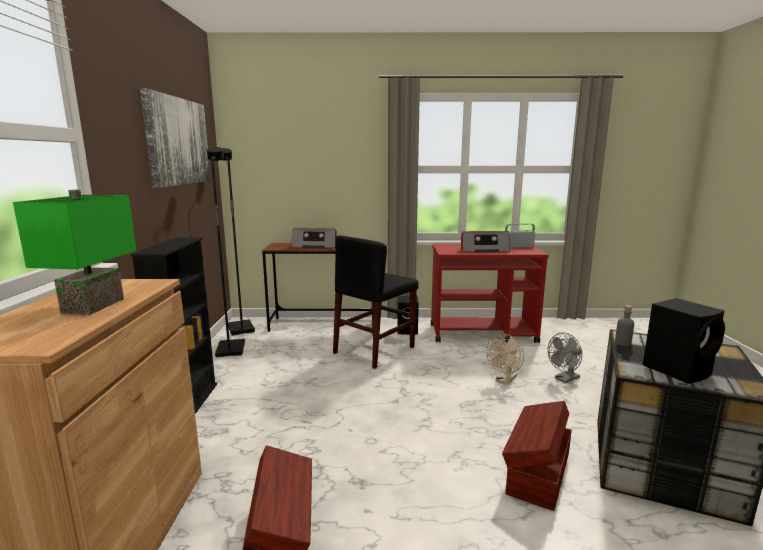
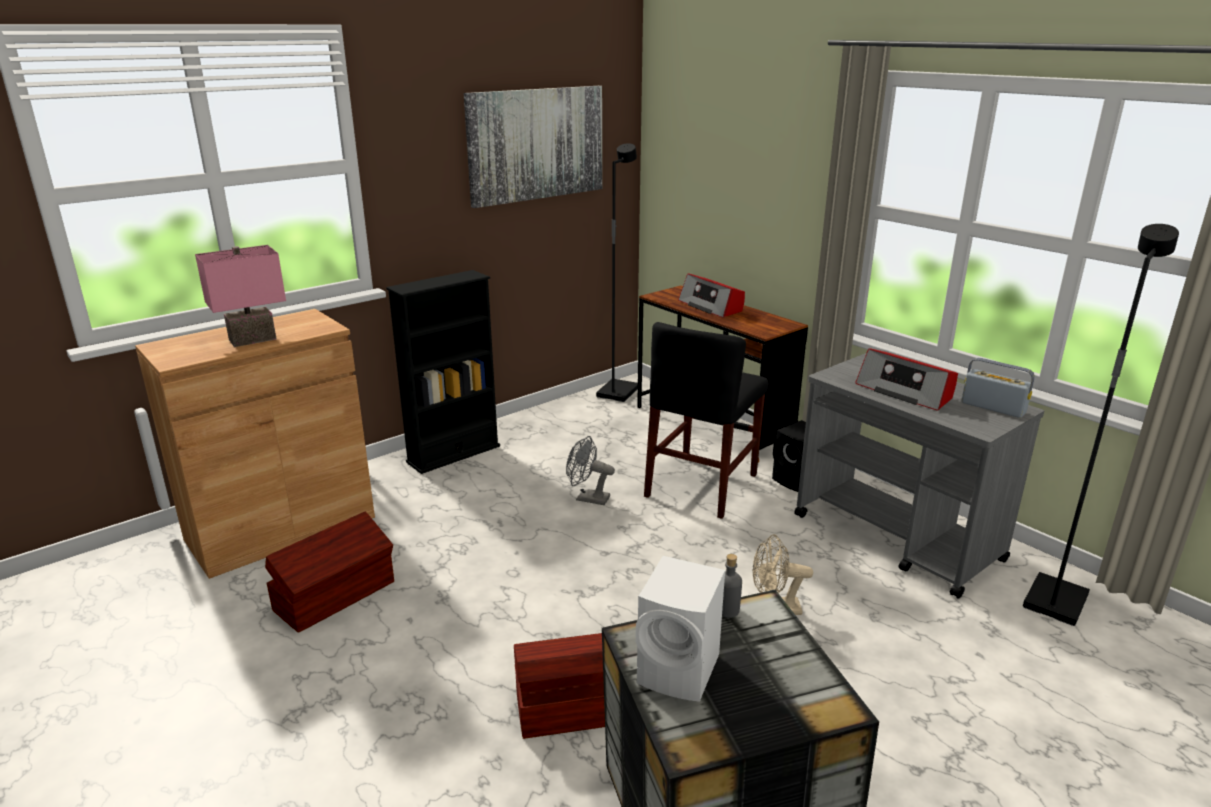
camera: 50 degrees right, 10 degrees up
(91, 305) = (252, 338): green table lamp -> pink table lamp
(229, 349) = (568, 413): black floor lamp -> black floor lamp (1053, 600)
(374, 350) = (702, 485): black chair -> black chair turned 60 degrees counterclockwise
(483, 333) = (898, 538): red cart -> grey cart
(564, 379) = (862, 661): grey fan -> grey fan (587, 498)
(678, 370) = (681, 671): black speaker -> white speaker

